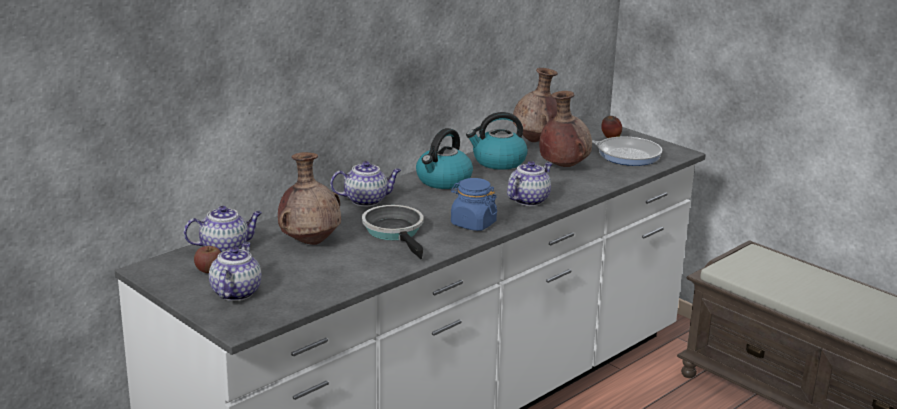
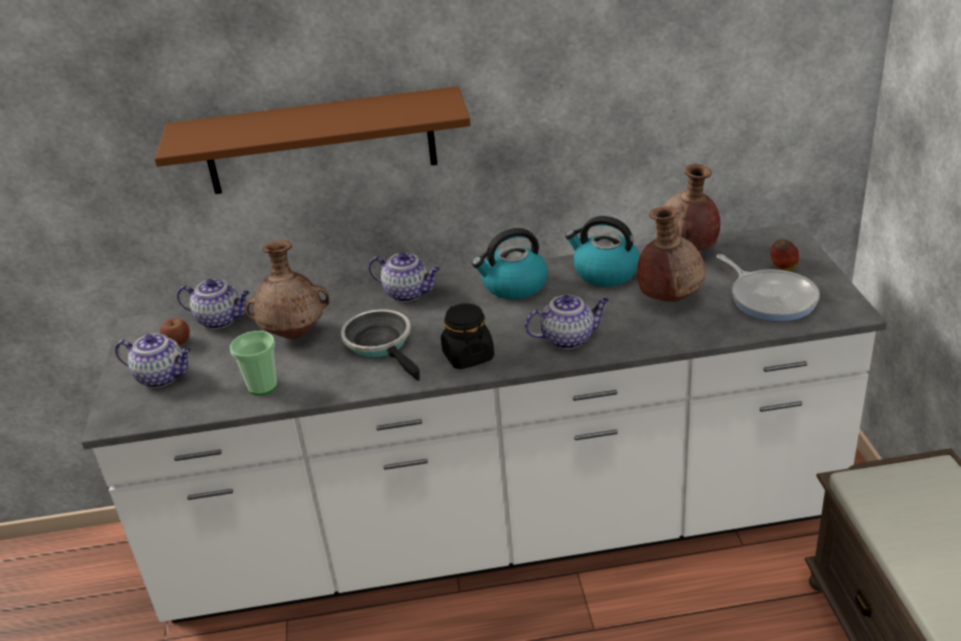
camera: 40 degrees right, 10 degrees up
(235, 292) = (162, 377): teapot -> teapot turned 60 degrees clockwise
(294, 68) = (320, 141): none -> brown shelf
(338, 276) = (262, 386): none -> cup
(395, 232) = (381, 344): frying pan -> frying pan turned 45 degrees counterclockwise
(473, 224) = (468, 356): blue jar -> black jar

